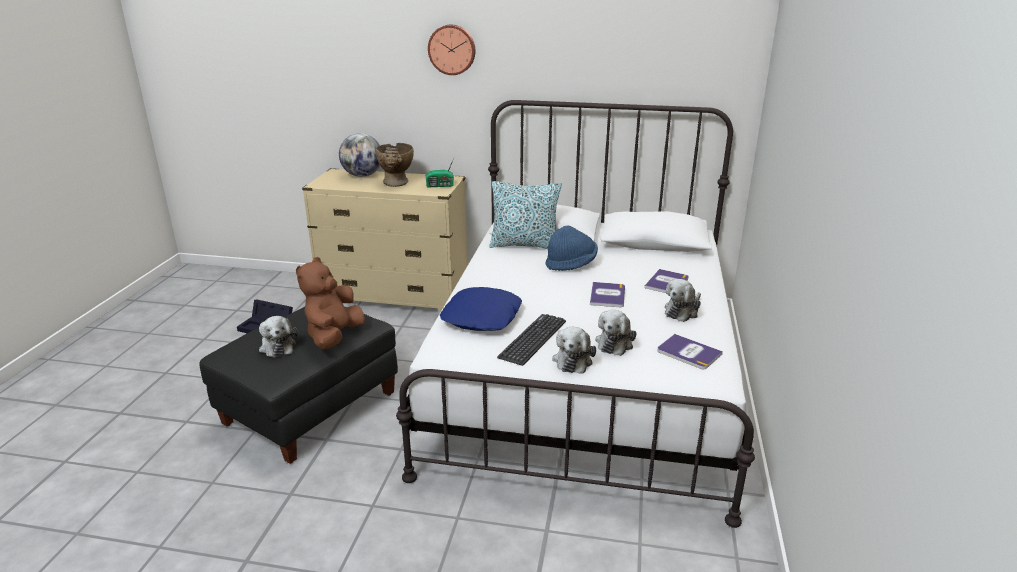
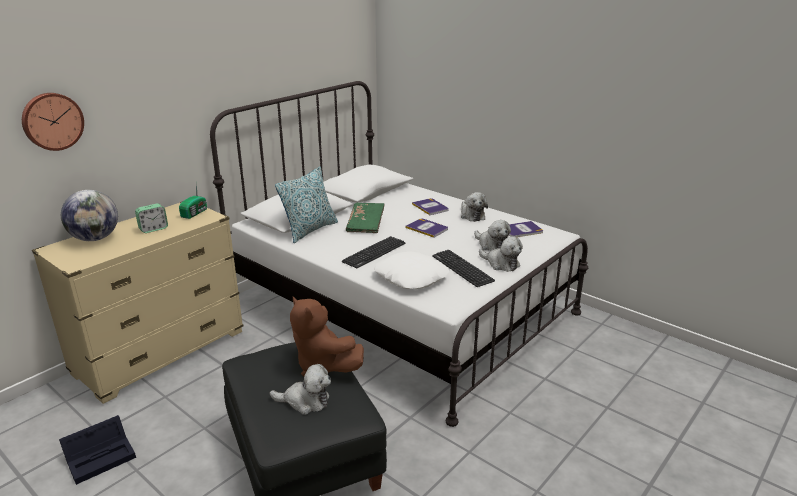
camera: 60 degrees left, 0 degrees up
(396, 184) = (153, 229): beige vase -> alarm clock
(452, 49) = (157, 73): wall clock -> wall clock (52, 121)
(482, 317) = (411, 277): blue pillow -> white pillow
(514, 285) = (374, 252): none -> keyboard
(571, 264) = (366, 225): blue hat -> green book

